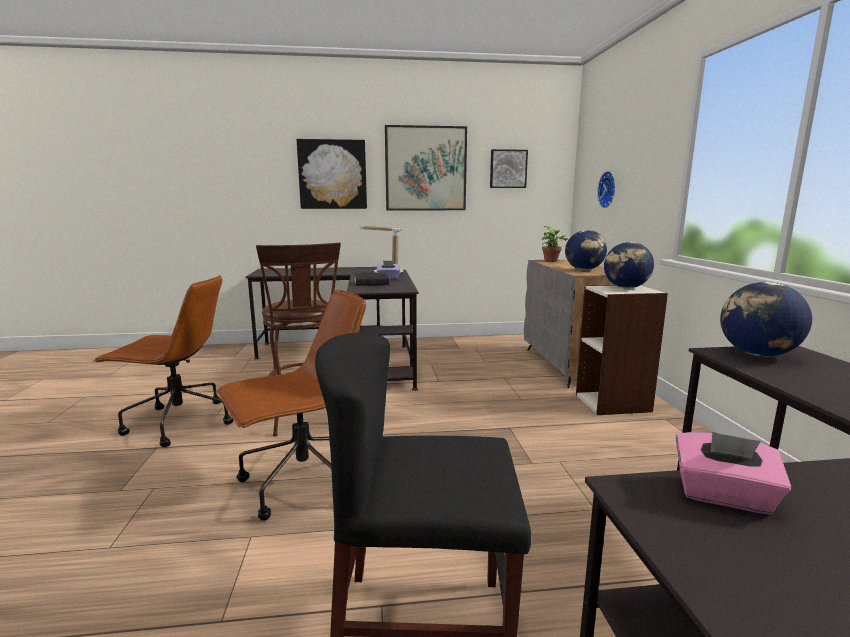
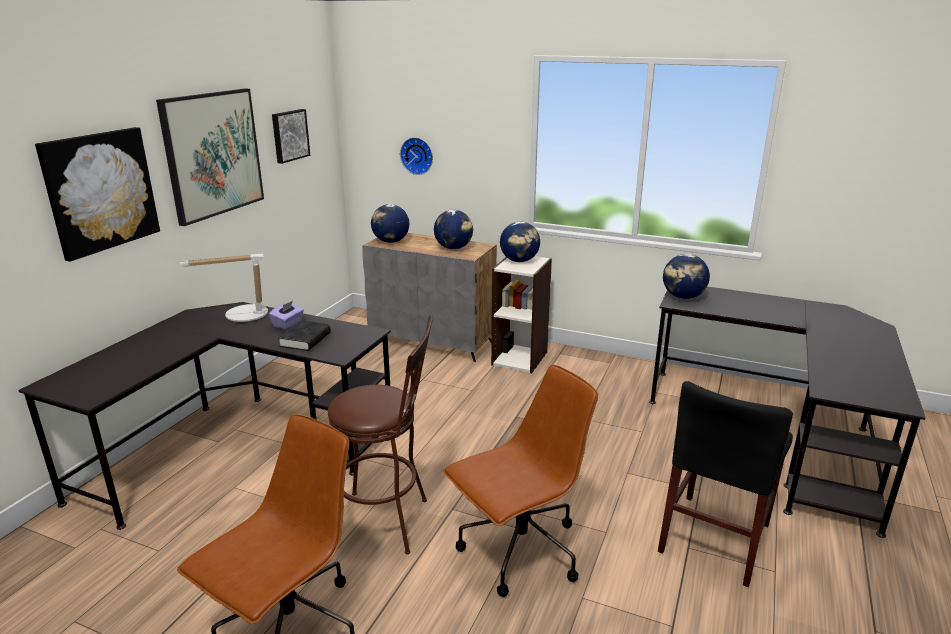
camera: 60 degrees left, 10 degrees up
(302, 482) = (519, 552): brown office chair -> brown office chair turned 60 degrees clockwise
(552, 261) = (390, 242): potted plant -> globe
(723, 496) = (831, 377): pink tissue box -> none

